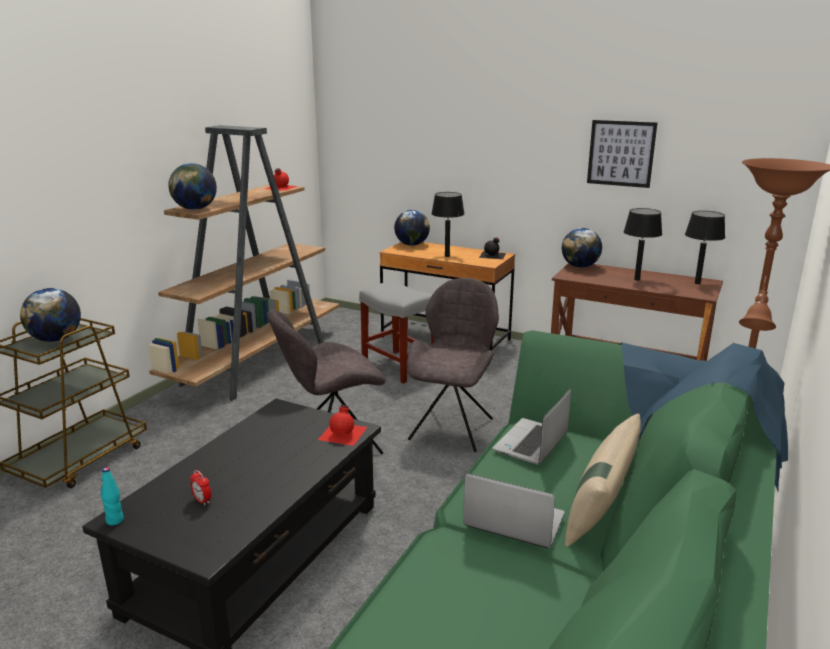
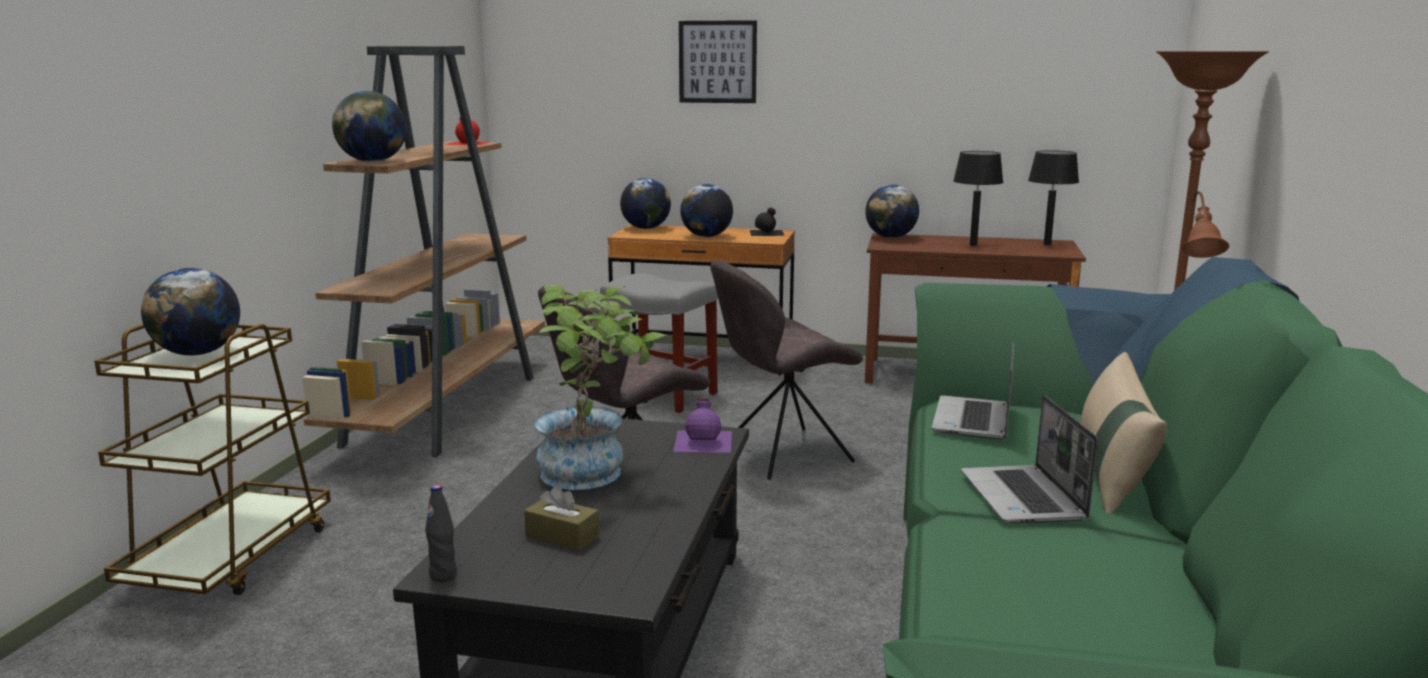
camera: 15 degrees left, 5 degrees down
(115, 520) = (443, 575): turquoise bottle -> black bottle
(202, 501) = (562, 536): alarm clock -> brown tissue box
(256, 450) = (594, 472): none -> potted plant
(343, 433) = (704, 440): red bottle -> purple bottle
(446, 256) = (706, 236): black table lamp -> globe
(452, 427) = (782, 454): grey chair -> grey chair turned 120 degrees counterclockwise
(512, 521) = (1024, 497): laptop -> laptop turned 105 degrees counterclockwise
(621, 153) = (933, 84): picture -> picture (717, 62)

